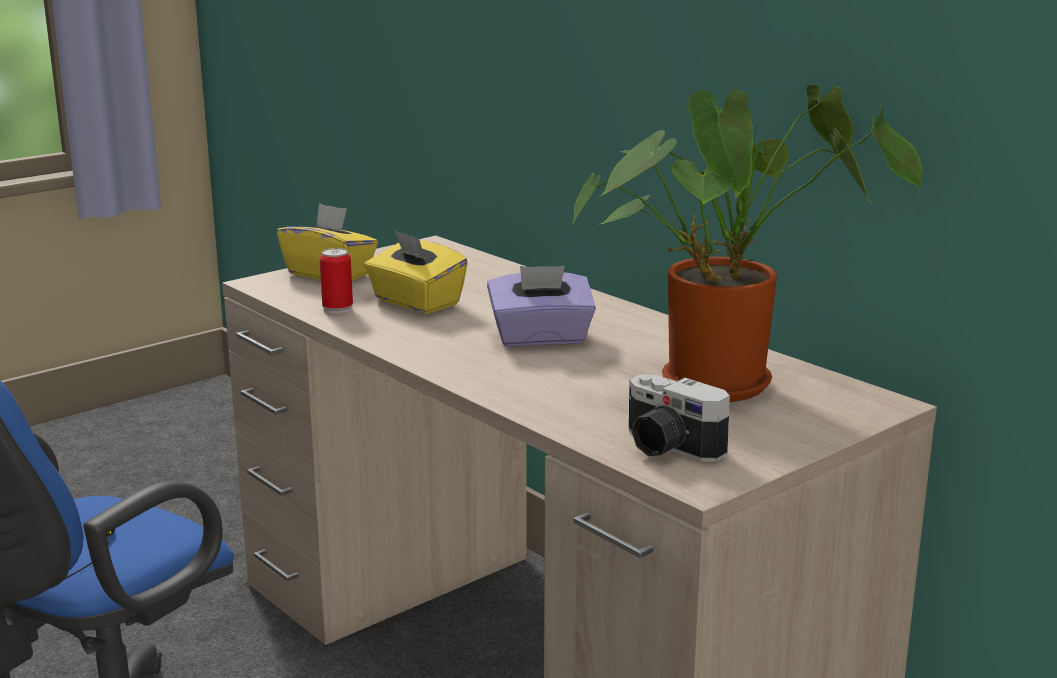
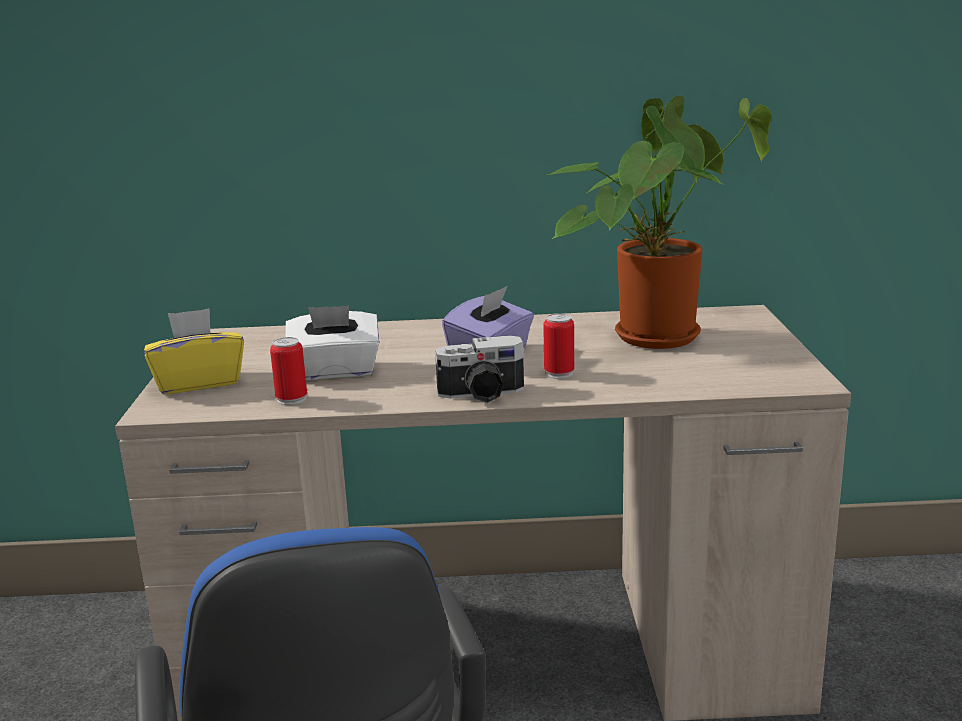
camera: 50 degrees left, 0 degrees up
(416, 302) = (335, 371): yellow tissue box -> white tissue box
(540, 373) = (559, 373): none -> can
(667, 448) = (743, 375): camera -> camera (482, 394)

